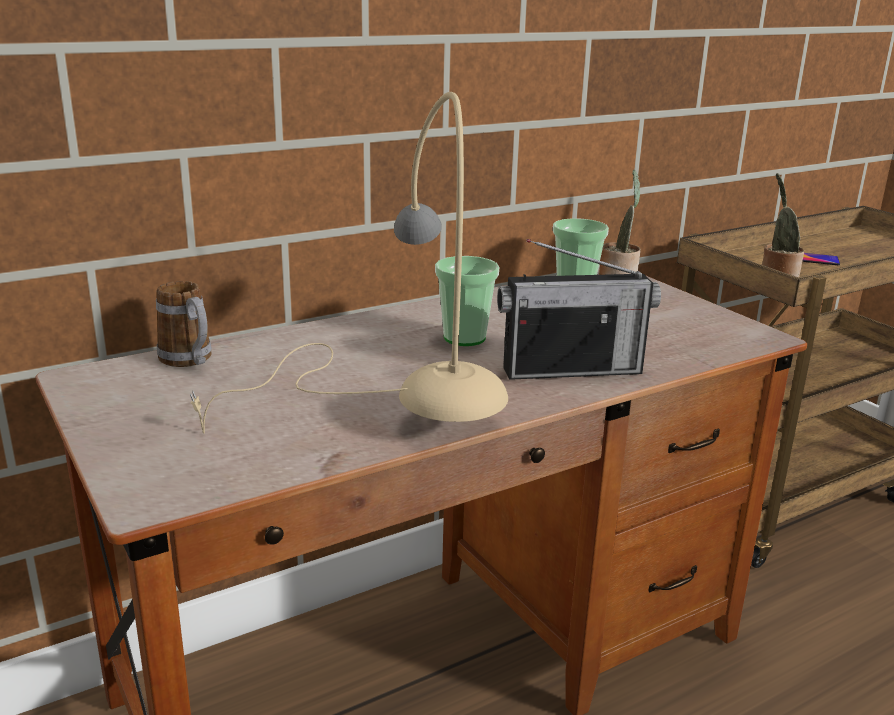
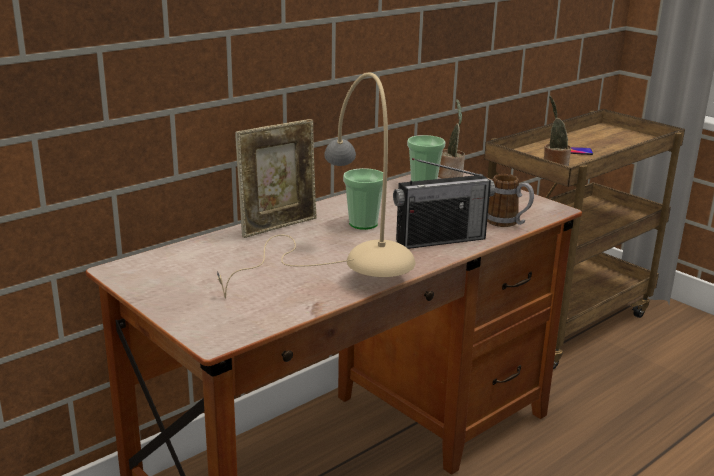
camera: 10 degrees left, 0 degrees up
(190, 361) = (187, 253): mug -> mug (508, 223)
(340, 333) = (278, 226): none -> picture frame

